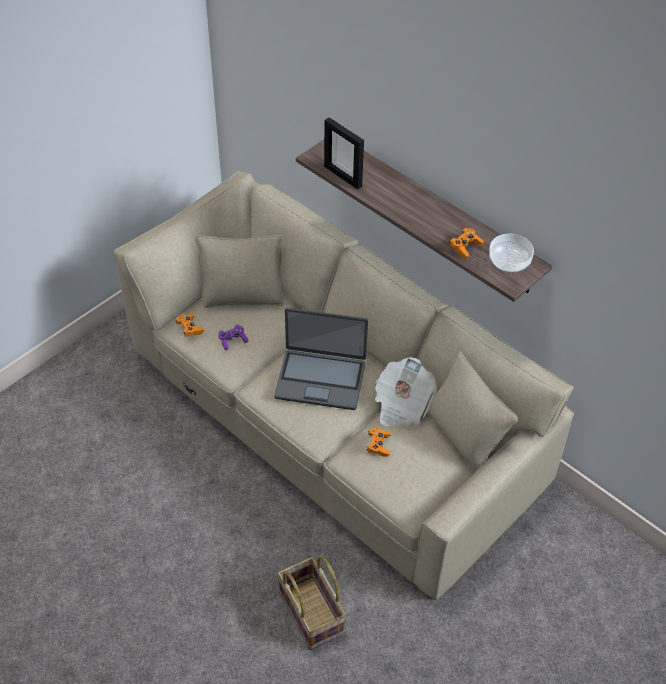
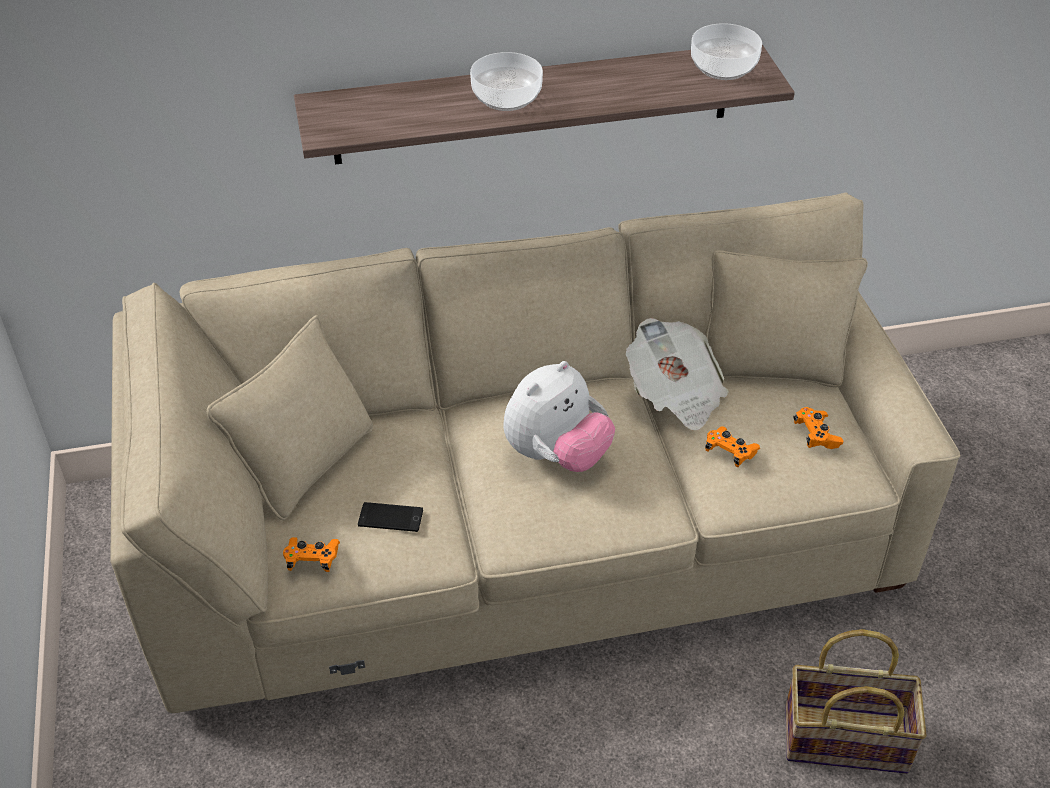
camera: 55 degrees left, 5 degrees down
(233, 340) = (390, 518): purple game controller -> phone
(320, 379) = (557, 455): laptop -> plush toy
(343, 176) = (400, 124): picture frame -> none
(400, 198) = (507, 97): none -> bowl
(465, 247) = (661, 87): orange game controller -> orange game controller (816, 435)

